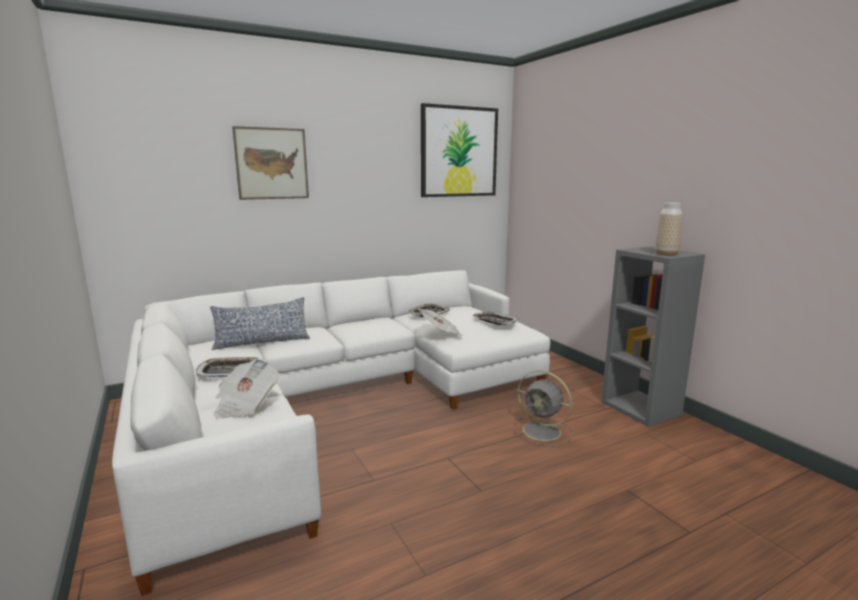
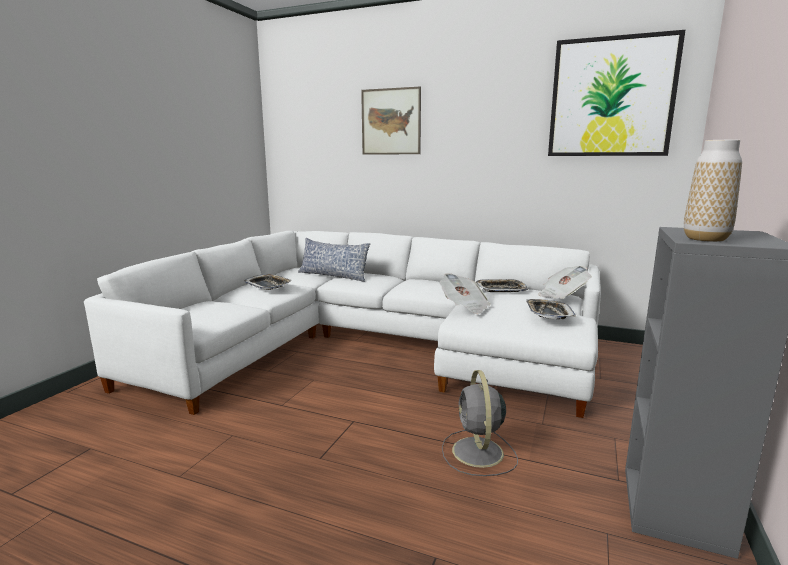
camera: 50 degrees right, 0 degrees up
(245, 405) = (226, 304): newspaper -> newspaper (562, 295)

